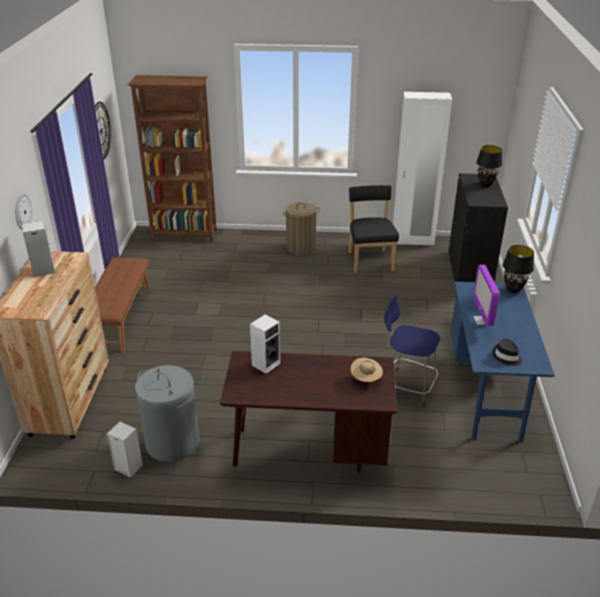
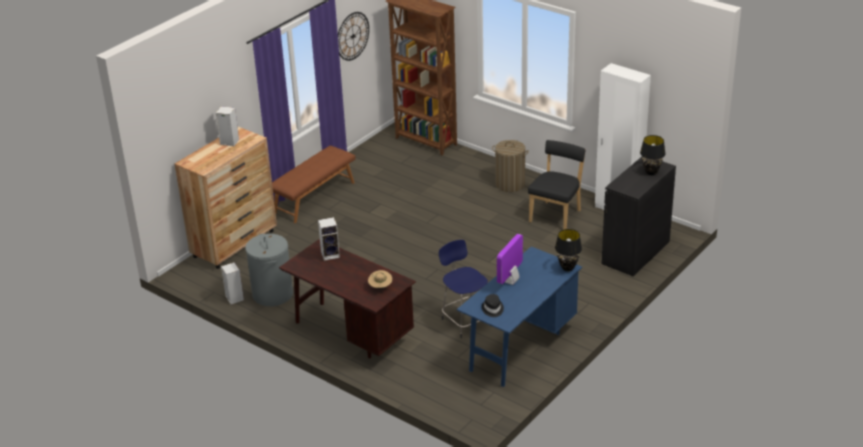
camera: 35 degrees right, 0 degrees up
(22, 211) = (229, 96): wall clock -> none

